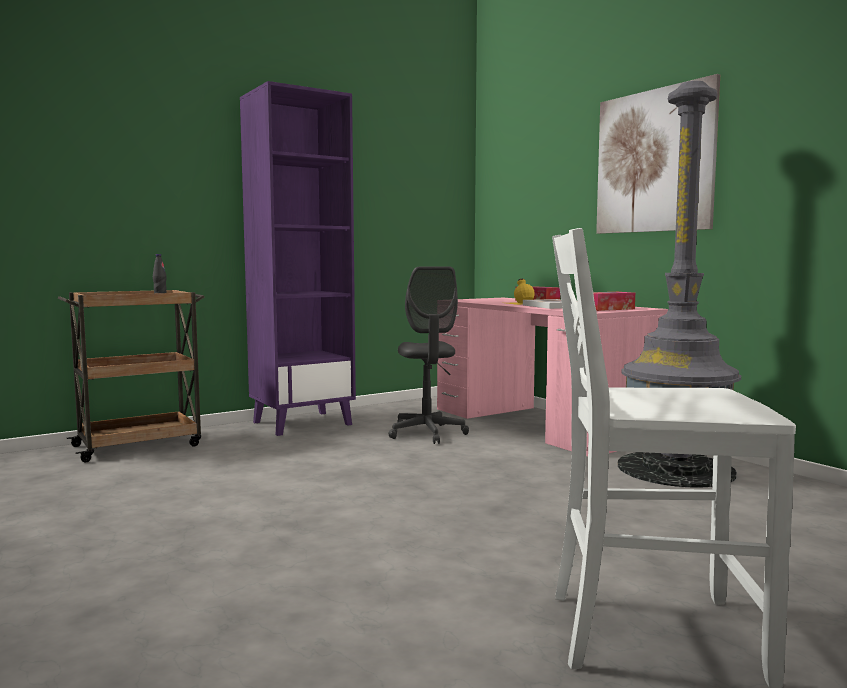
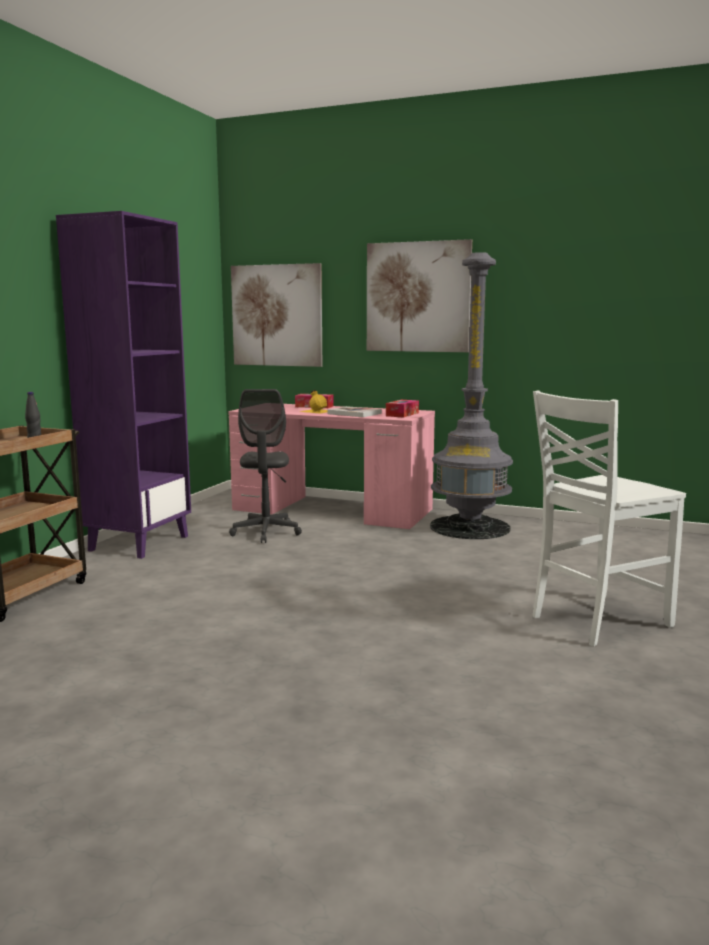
camera: 35 degrees left, 5 degrees up
(427, 433) = (266, 532): grey office chair -> grey office chair turned 45 degrees clockwise
(517, 199) = (277, 315): none -> picture

